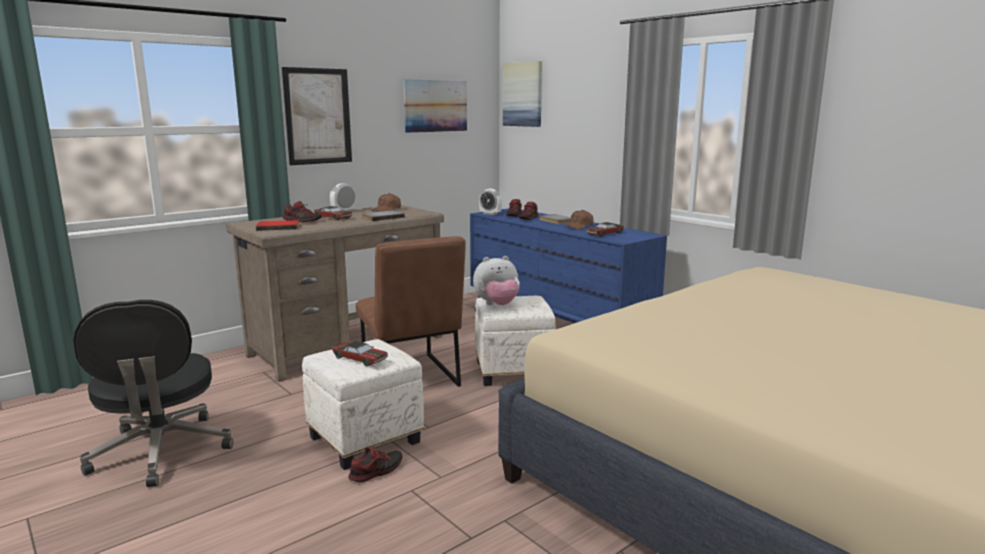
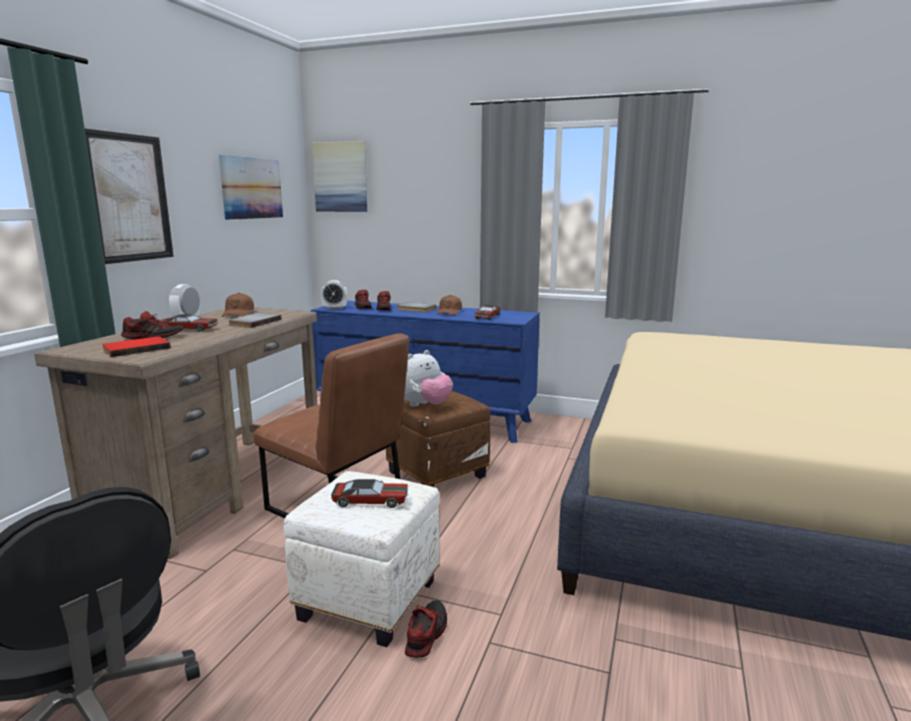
camera: 30 degrees left, 0 degrees up
(514, 371) = (437, 473): white ottoman -> brown ottoman

